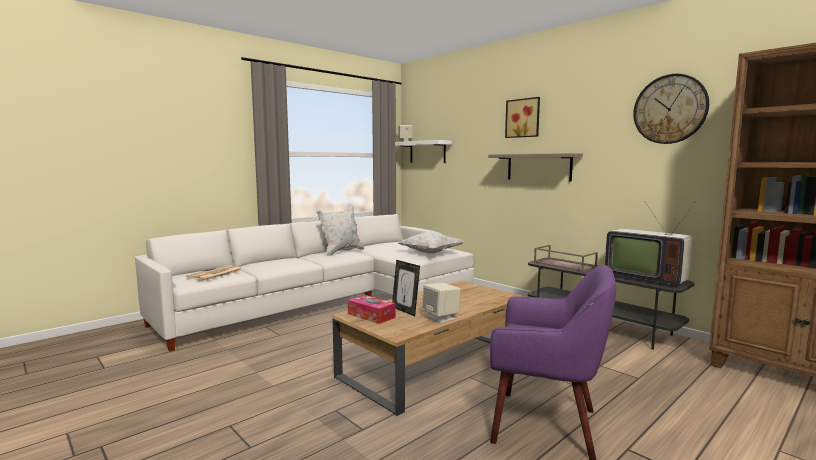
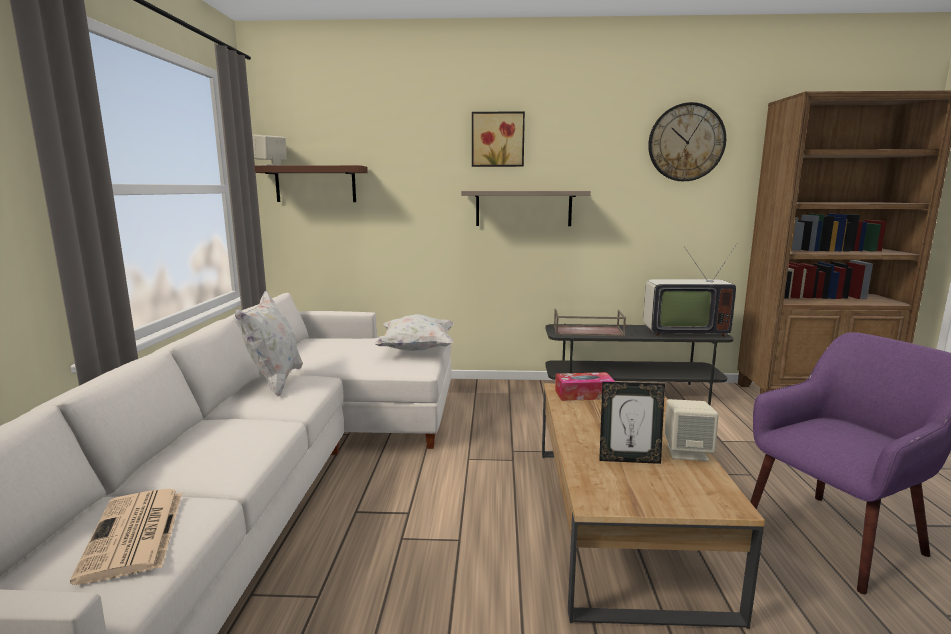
camera: 45 degrees left, 5 degrees up
(371, 316) = (622, 489): tissue box -> tissue box (584, 394)
(427, 152) = (315, 184): white shelf -> brown shelf

